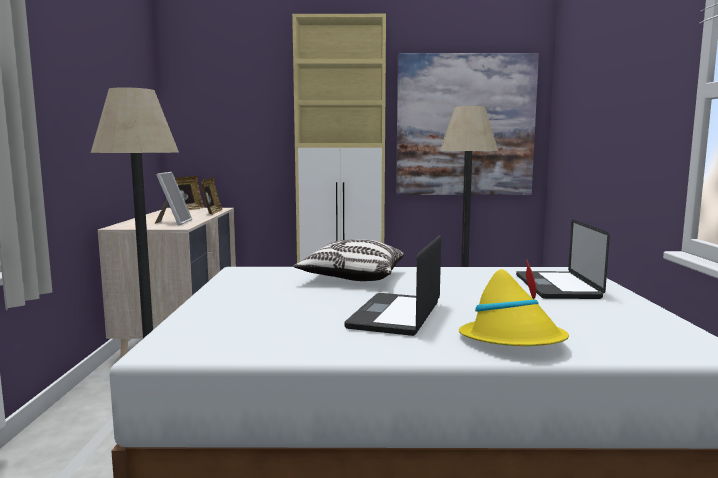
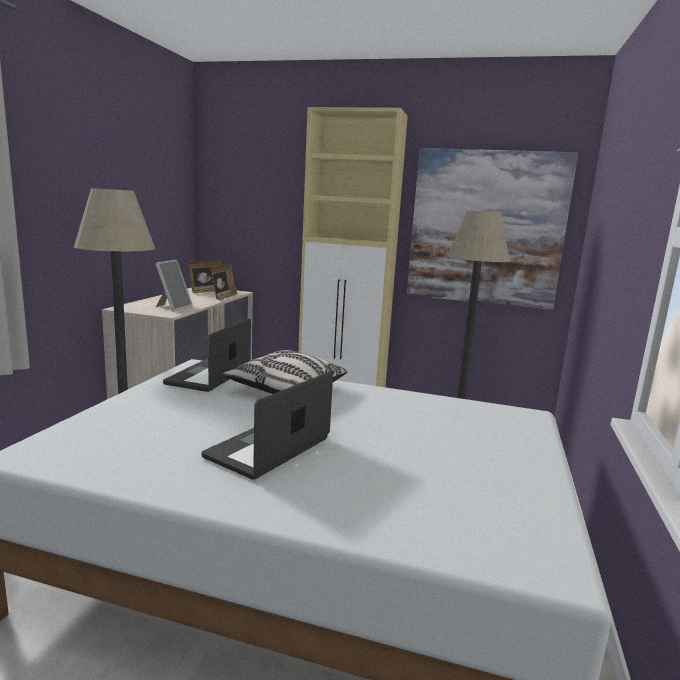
camera: 15 degrees right, 5 degrees up
(513, 341) = (343, 507): yellow hat -> none
(556, 286) = (481, 436): laptop -> laptop (209, 376)

